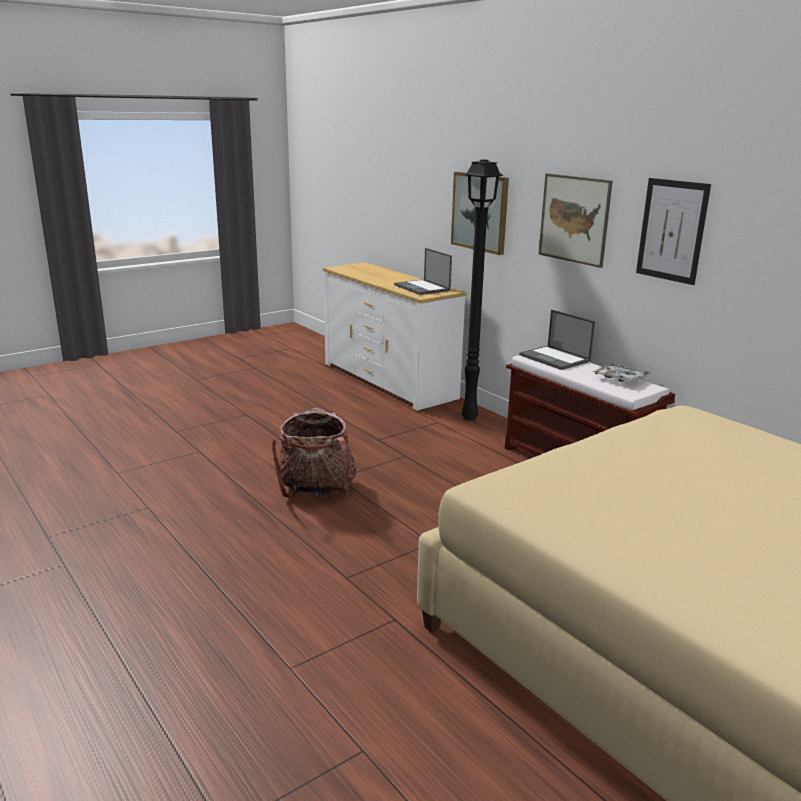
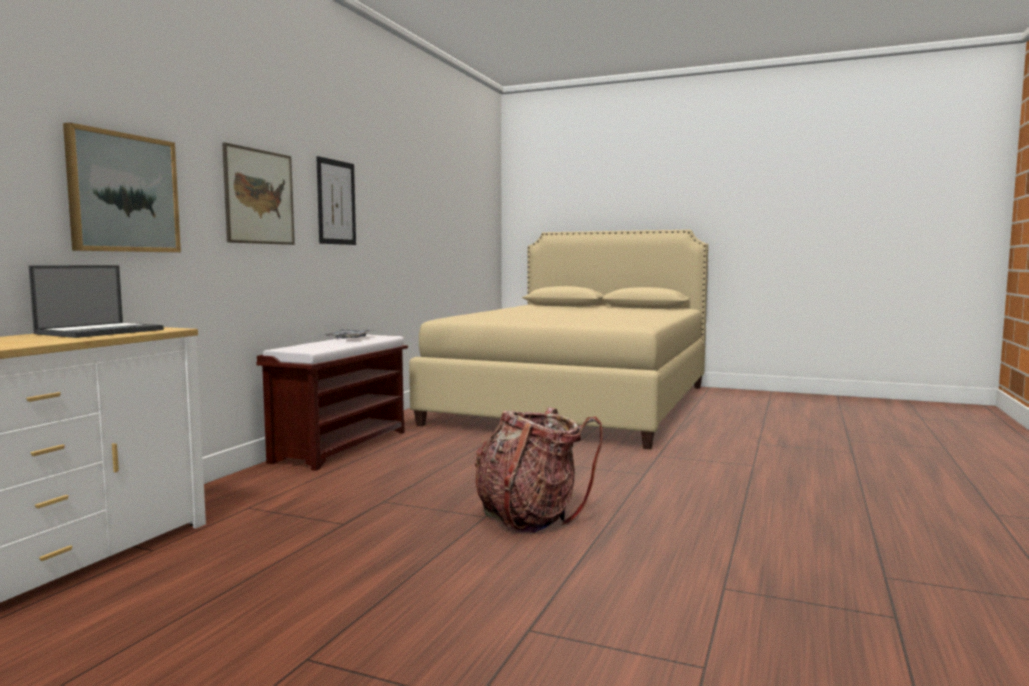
camera: 120 degrees left, 15 degrees down
(471, 418) = (220, 495): black floor lamp -> none
(555, 358) = (307, 346): laptop -> none

